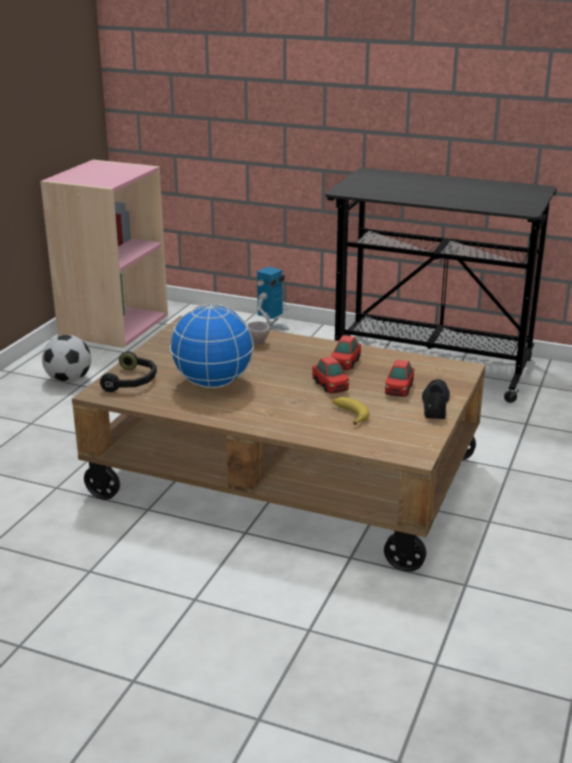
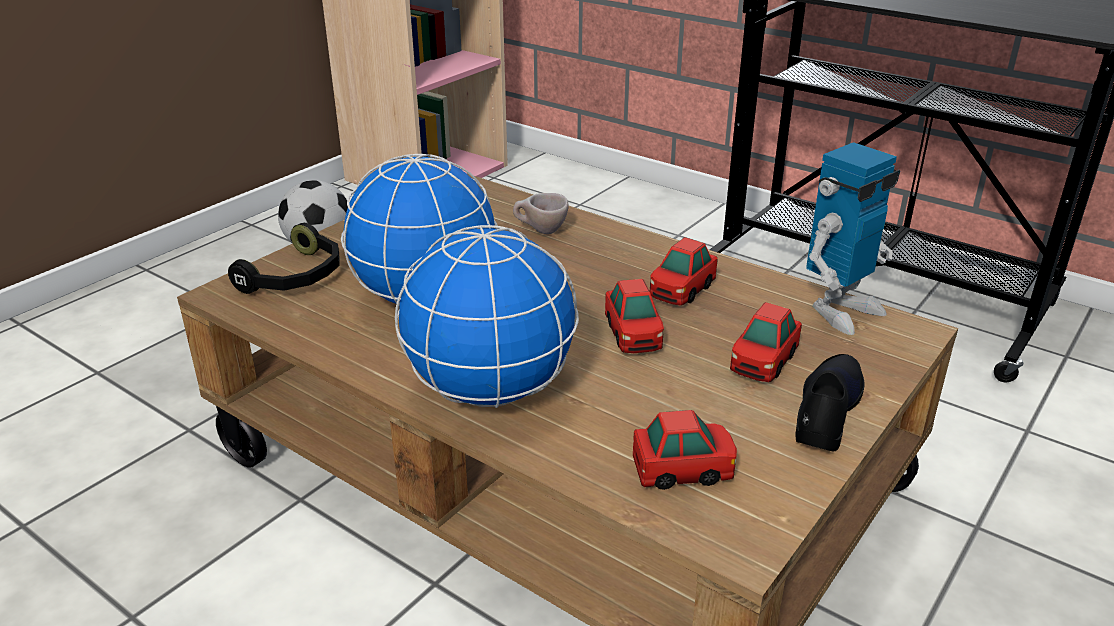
camera: 15 degrees right, 5 degrees up
(272, 330) = (645, 204): toy robot -> toy robot (840, 311)
(273, 418) = (490, 391): none -> globe
(349, 414) = (640, 407): banana -> none
(380, 435) = (683, 471): none -> toy car

